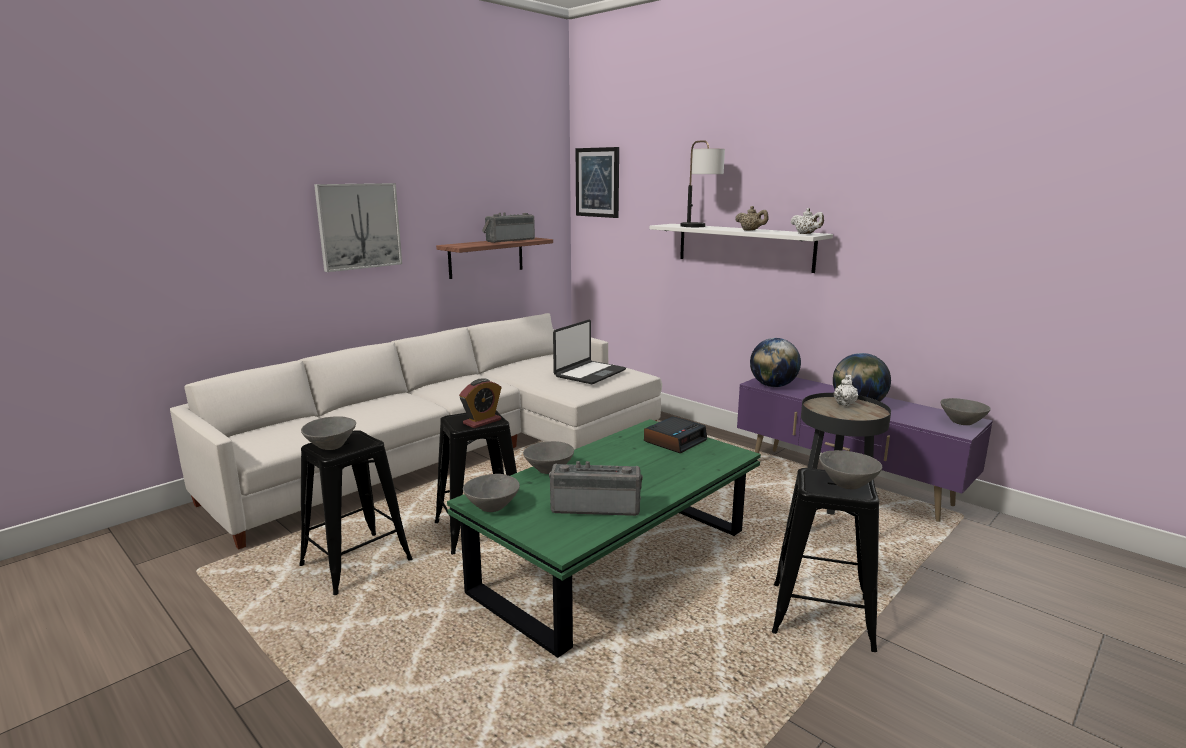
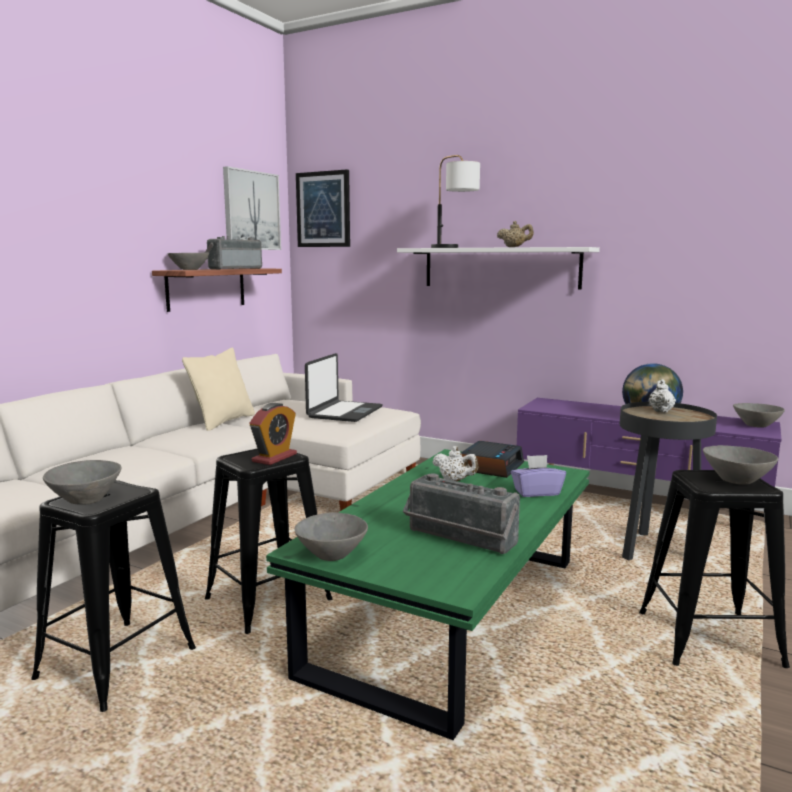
camera: 15 degrees left, 5 degrees down
(359, 226) = (61, 240): picture -> picture (251, 210)
(487, 375) = (223, 421): none -> beige pillow
(548, 470) = (371, 507): grey bowl -> grey bowl (189, 269)
(596, 506) = (459, 539): radio -> radio turned 135 degrees counterclockwise
(694, 470) = (536, 492): none -> purple tissue box
(773, 386) = (552, 408): globe -> none
(806, 234) = (576, 246): white teapot -> white teapot (455, 480)

